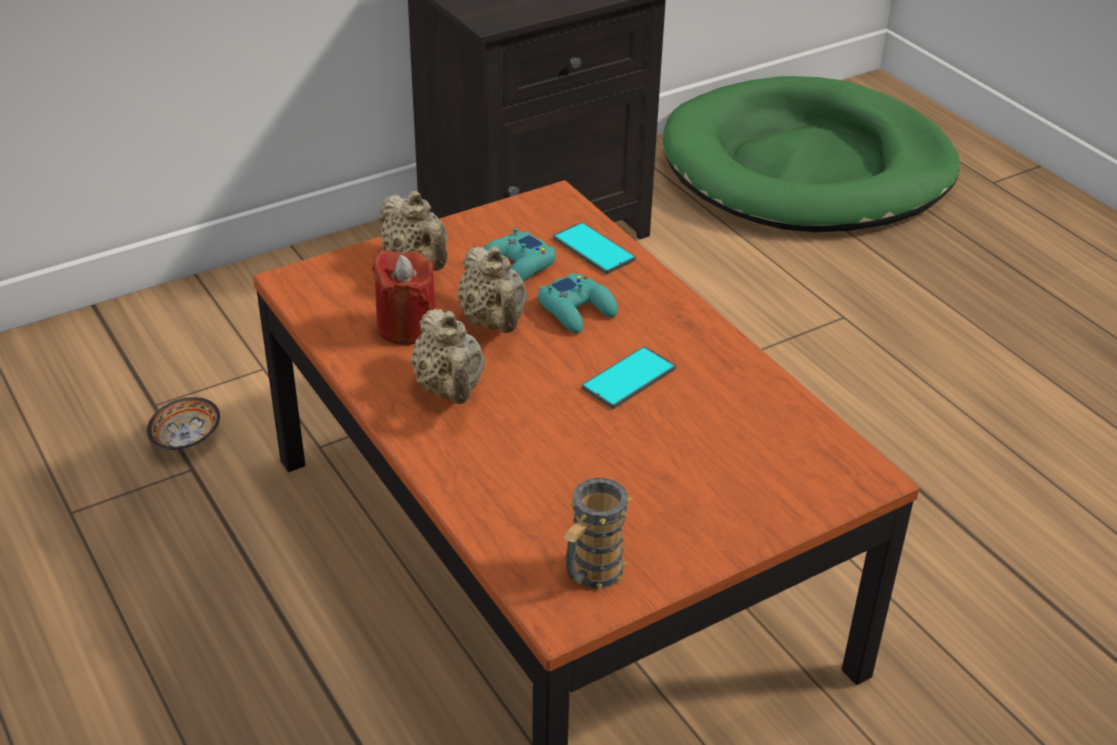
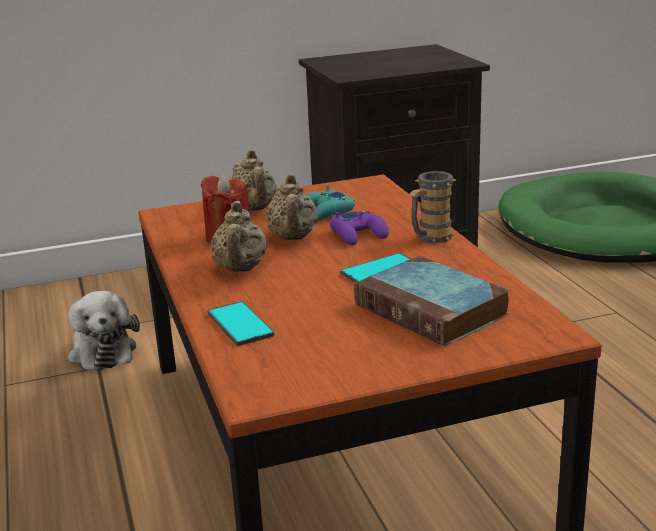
camera: 15 degrees right, 15 degrees down
(186, 439) = (102, 350): bowl -> plush toy
(577, 310) = (359, 234): turquoise game controller -> purple game controller
(590, 575) = (291, 376): mug -> mug (430, 238)
(593, 249) = (387, 206): phone -> phone (240, 324)
(718, 448) = (434, 310): none -> book

